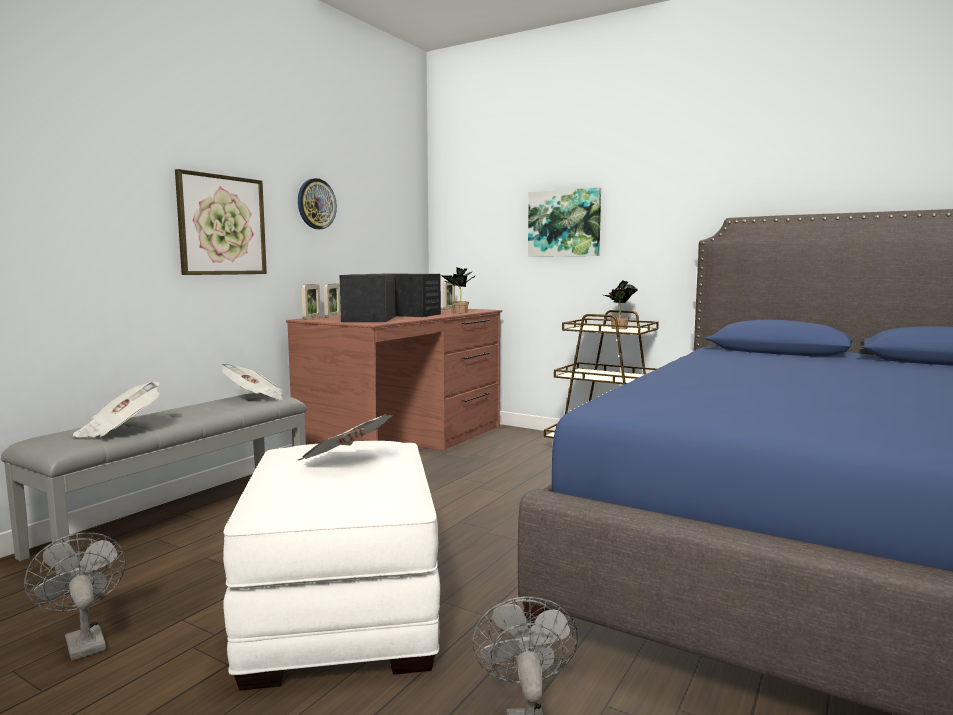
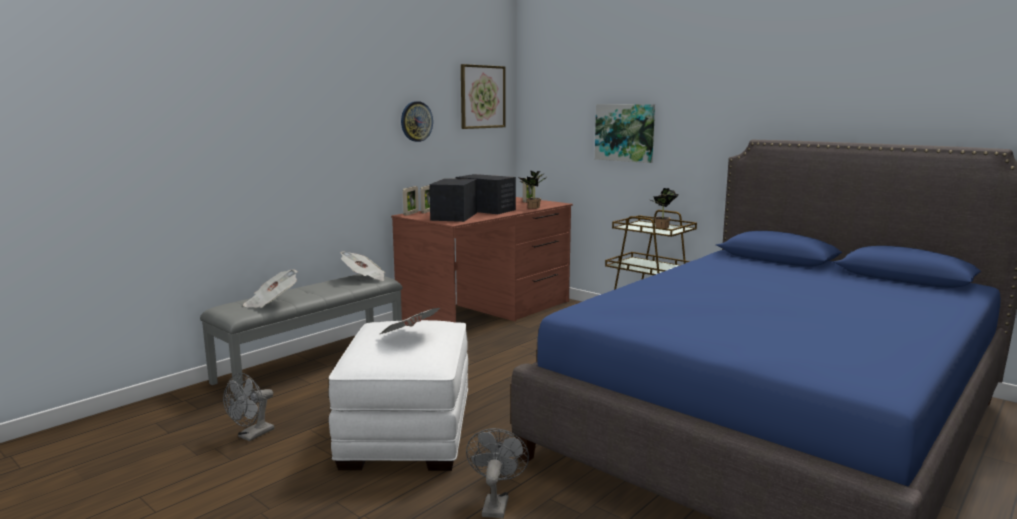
camera: 10 degrees right, 5 degrees up
(83, 640) = (252, 435): grey fan -> grey fan turned 120 degrees counterclockwise
(222, 225) = (342, 147): picture -> picture (482, 97)

